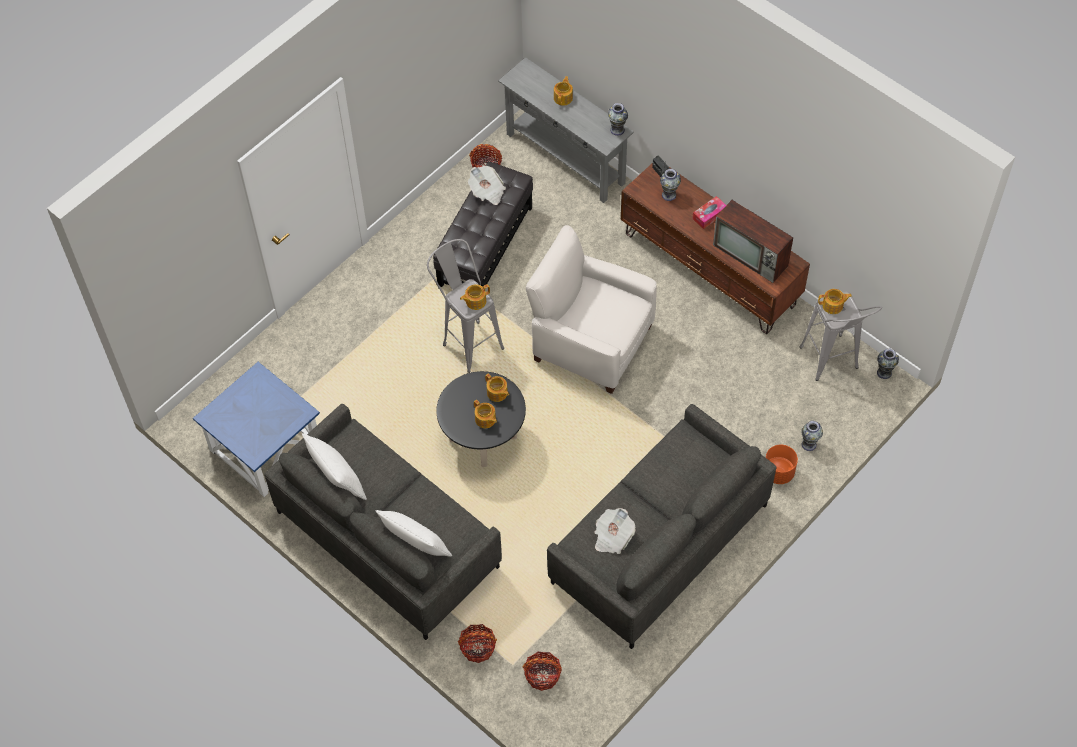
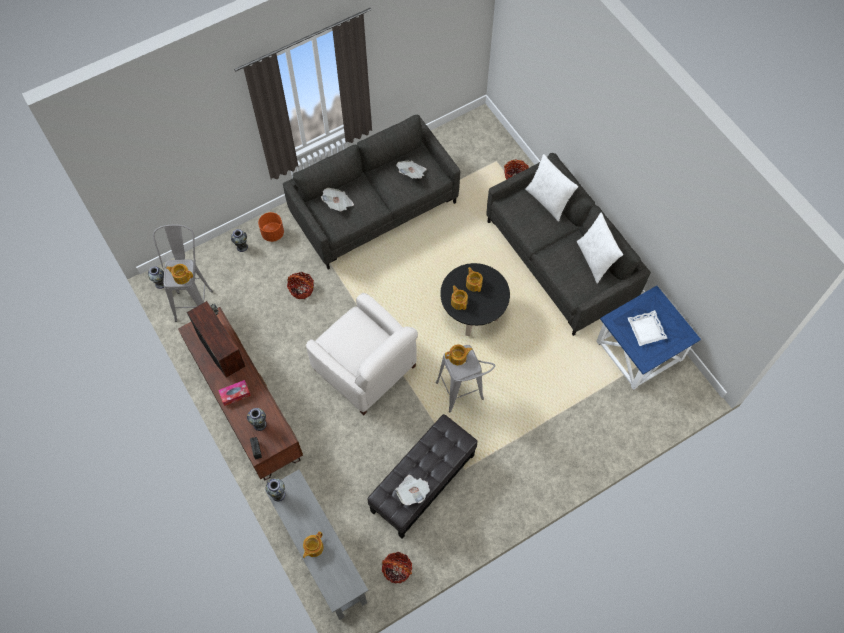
camera: 165 degrees left, 5 degrees up
(261, 411) = (646, 329): none -> white tray
(542, 675) = (479, 150): basket -> basket (301, 289)
(693, 467) = (338, 204): none -> newspaper

